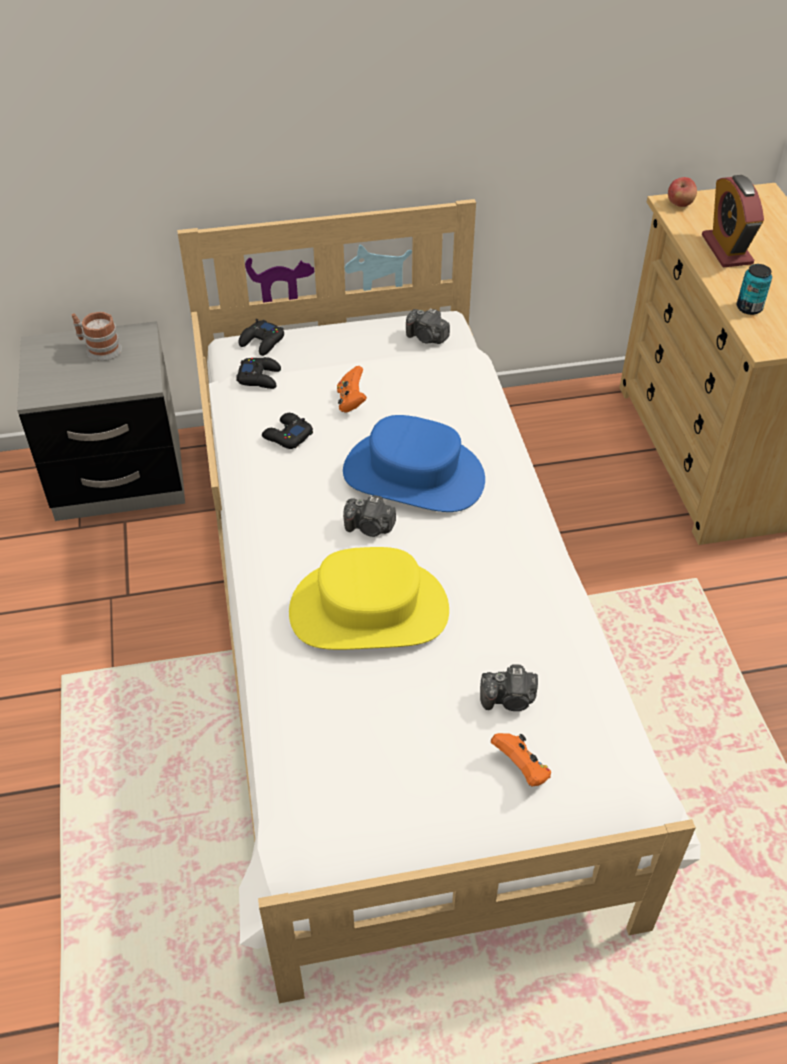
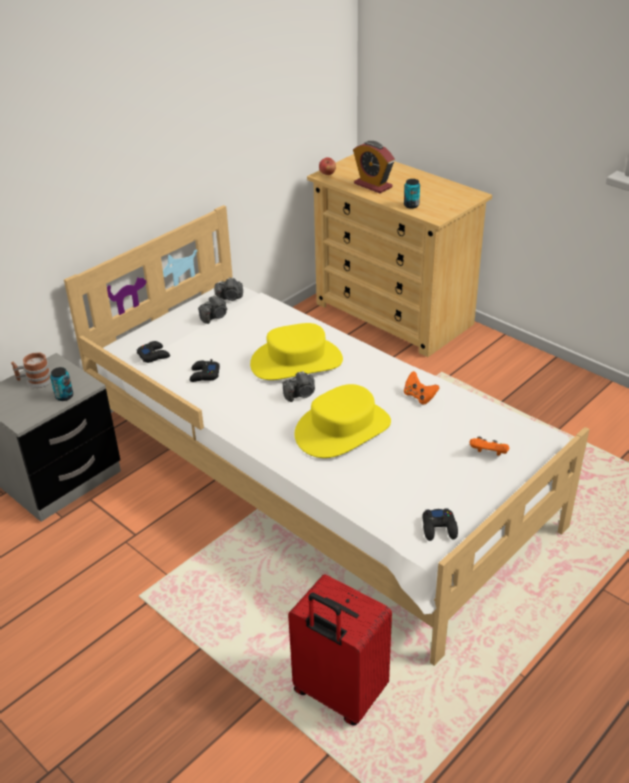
camera: 35 degrees left, 10 degrees down
(107, 385) = (64, 396): none -> can
(140, 955) = (338, 694): none -> red suitcase
(262, 342) = (133, 338): black game controller -> black game controller (439, 528)
(351, 401) = (222, 344): orange game controller -> orange game controller (419, 397)
(414, 475) = (296, 361): blue hat -> yellow hat
(509, 699) = (452, 430): camera -> camera (215, 317)

